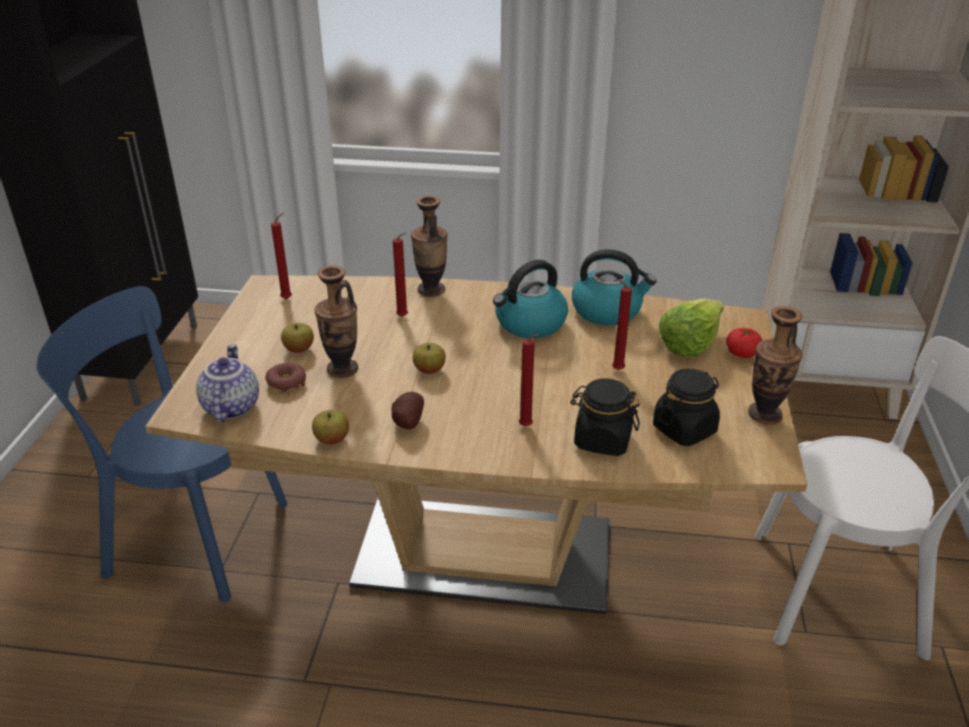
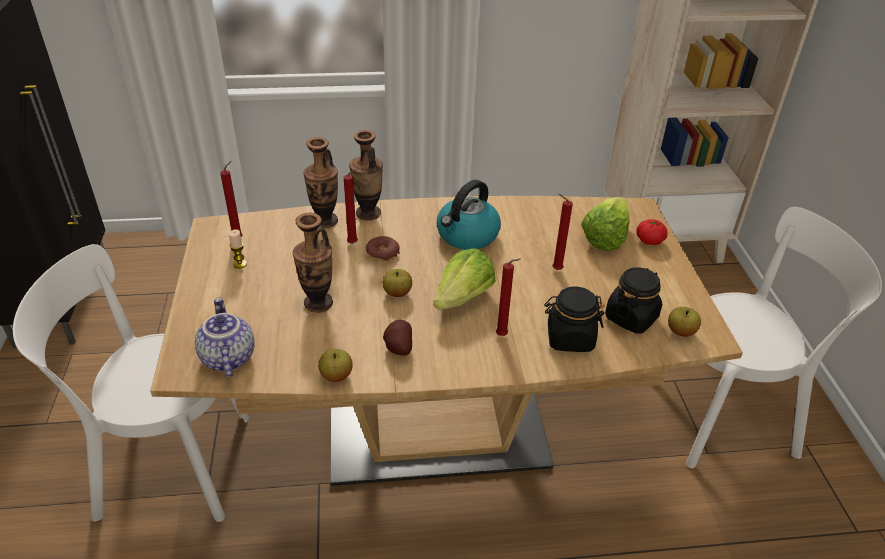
camera: 15 degrees left, 5 degrees up
(190, 535) = (167, 464): blue chair -> white chair
(279, 323) = (240, 264): none -> candle
(286, 383) = (271, 325): donut -> donut (382, 253)
(299, 349) = (269, 289): apple -> apple (681, 332)
(499, 384) = (463, 298): none -> lettuce
(607, 311) = (527, 215): kettle -> none
(764, 414) = (687, 294): vase -> vase (325, 221)

